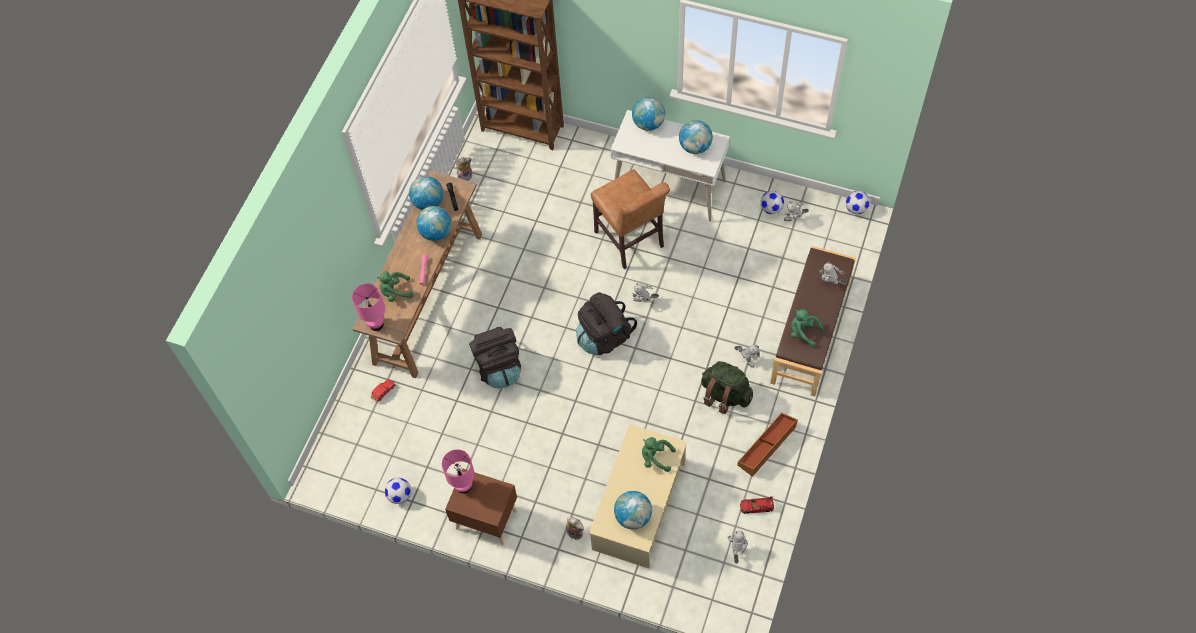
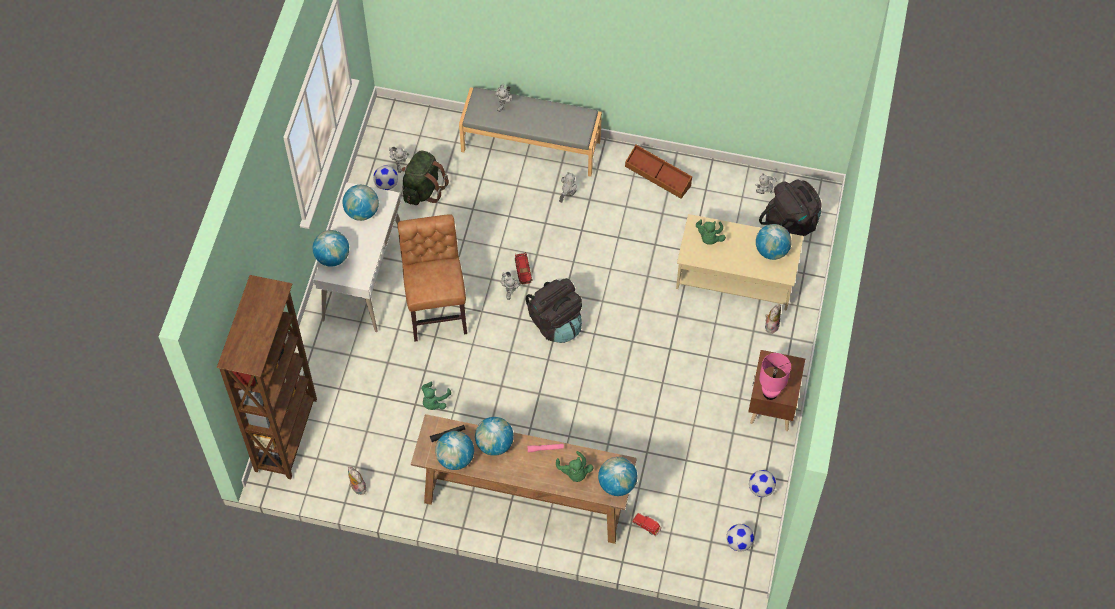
camera: 100 degrees left, 0 degrees up
(377, 324) = (617, 484): pink table lamp -> globe
(499, 367) = (603, 417): black backpack -> black backpack (791, 224)
(631, 242) = (436, 309): brown chair -> brown chair turned 60 degrees counterclockwise
(725, 395) = (609, 212): green backpack -> green backpack (423, 189)
(757, 506) = (720, 181): red toy car -> red toy car (523, 270)
(803, 332) = (561, 124): green plush toy -> green plush toy (434, 402)
(811, 332) = (531, 145): brown bench -> grey bench
(856, 209) = (382, 112): football -> football (738, 542)

